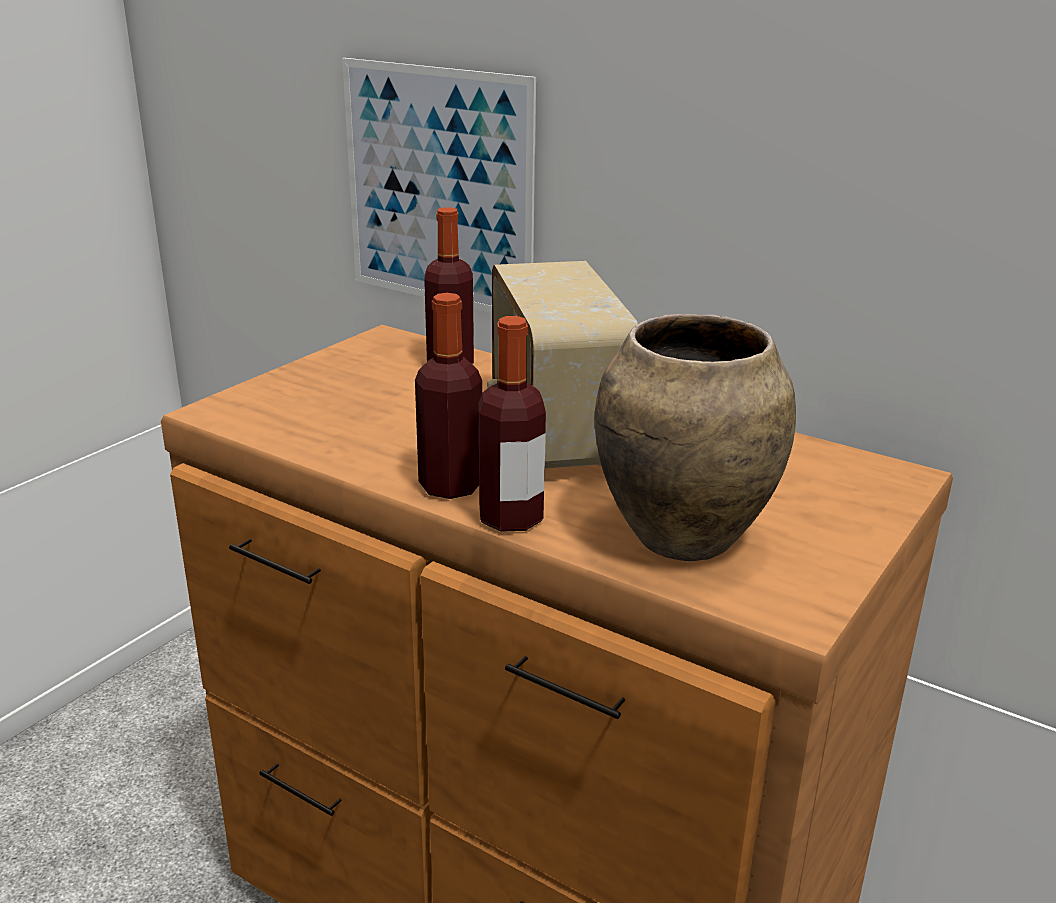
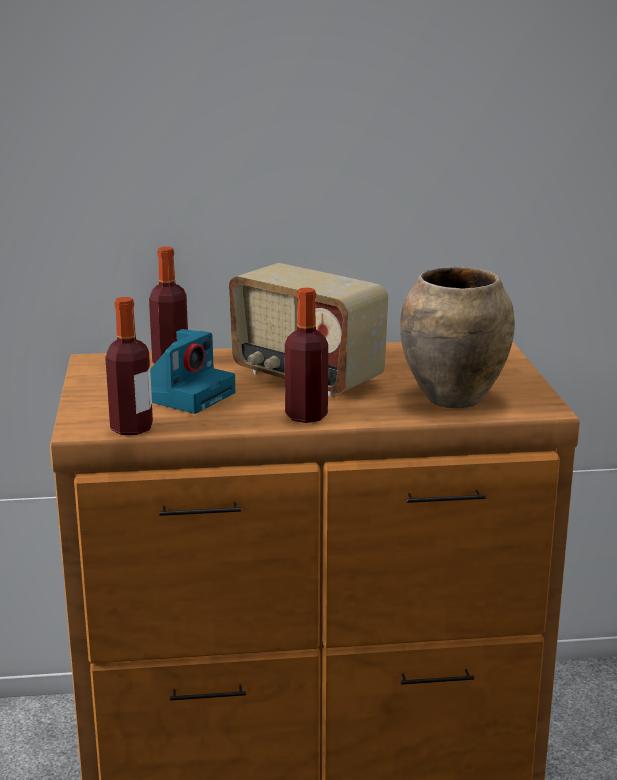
camera: 40 degrees left, 5 degrees down
(386, 408) = (187, 395): none -> camera
(437, 188) = (114, 238): picture -> none
(511, 518) = (364, 418): bottle -> bottle (131, 428)

